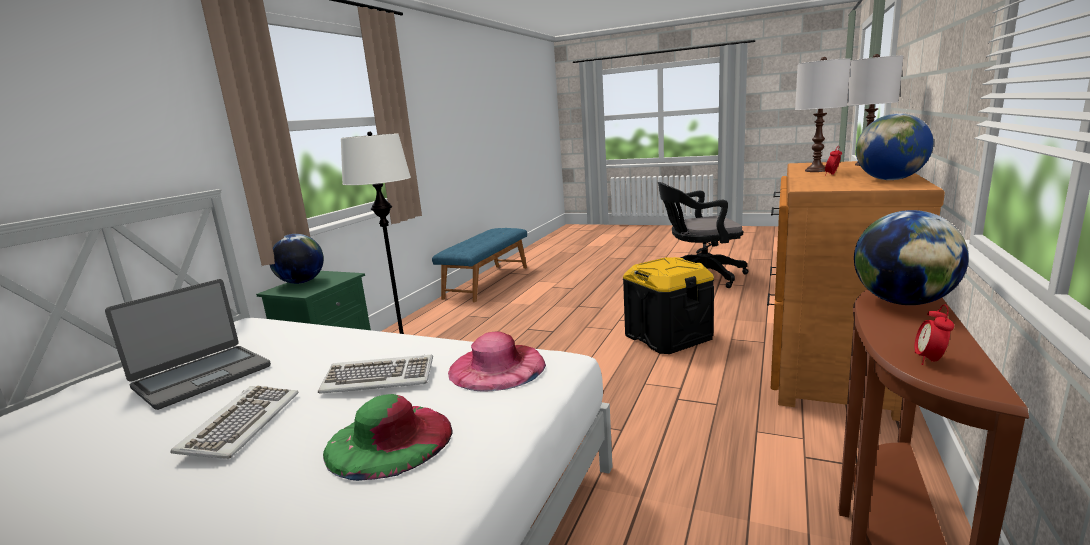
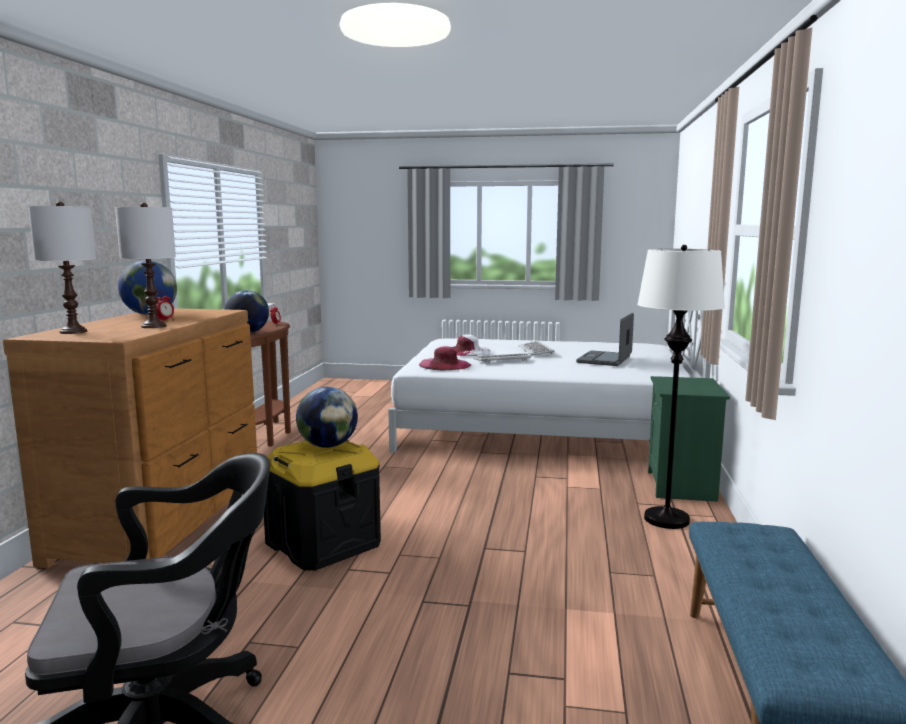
camera: 165 degrees right, 5 degrees down
(301, 282) = (701, 385): globe -> globe (328, 446)
(389, 440) = (467, 351): green hat -> white hat

